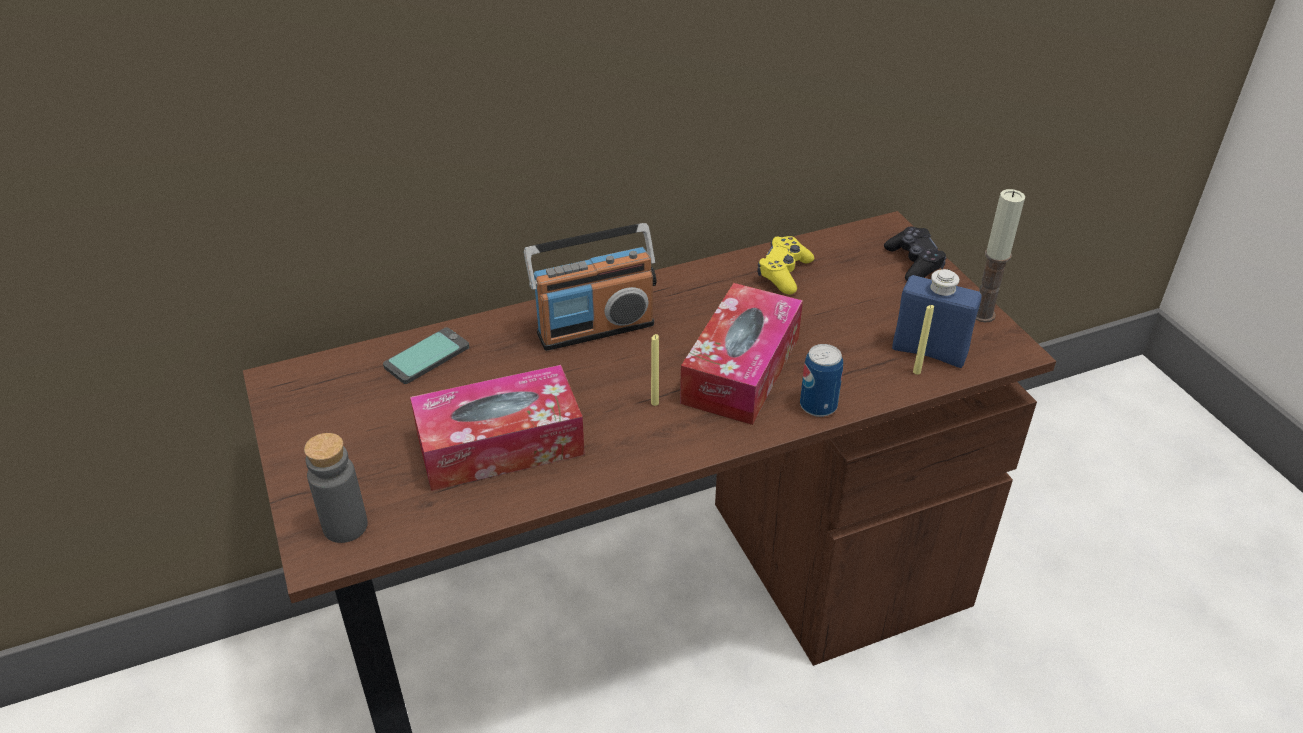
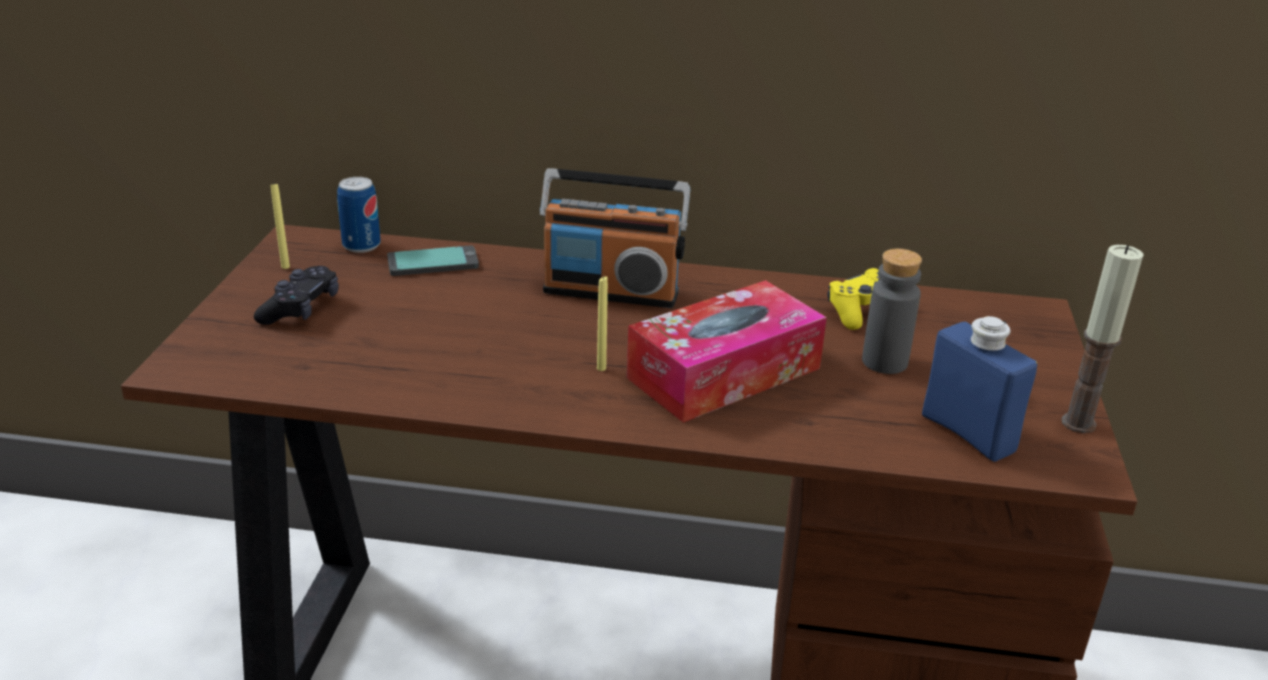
camera: 30 degrees right, 10 degrees down
(345, 526) = (220, 356): grey bottle -> grey bottle (884, 362)
(500, 445) = (418, 347): tissue box -> none
(818, 405) = (775, 433): can -> can (361, 245)
(914, 263) = (1036, 350): black game controller -> black game controller (300, 309)
(916, 372) = (930, 445): yellow candle -> yellow candle (285, 267)

